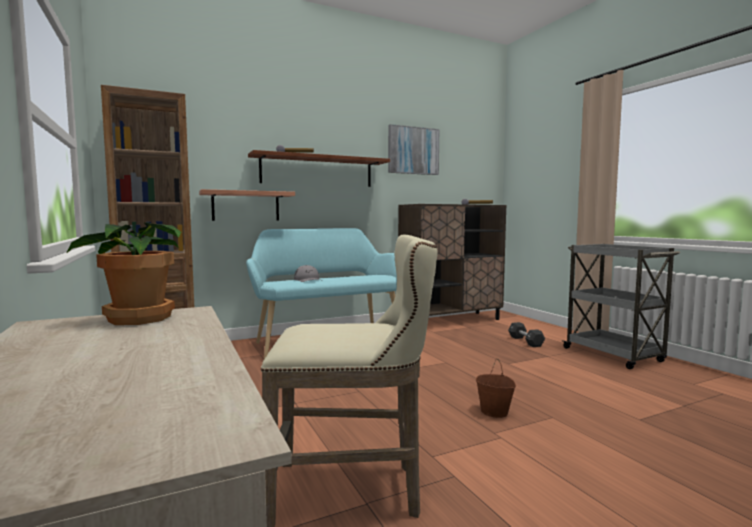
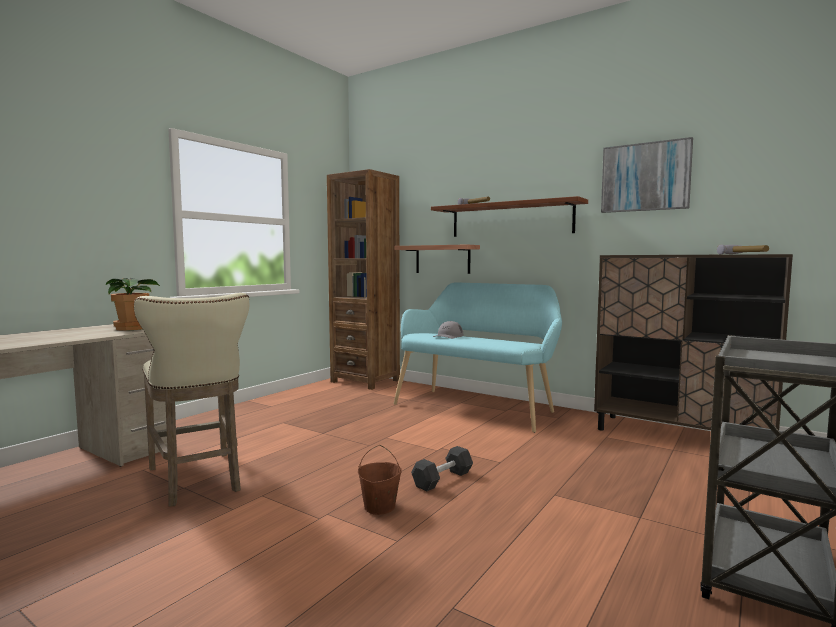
camera: 60 degrees right, 0 degrees up
(525, 341) = (686, 493): black dumbbell -> black dumbbell (442, 479)

